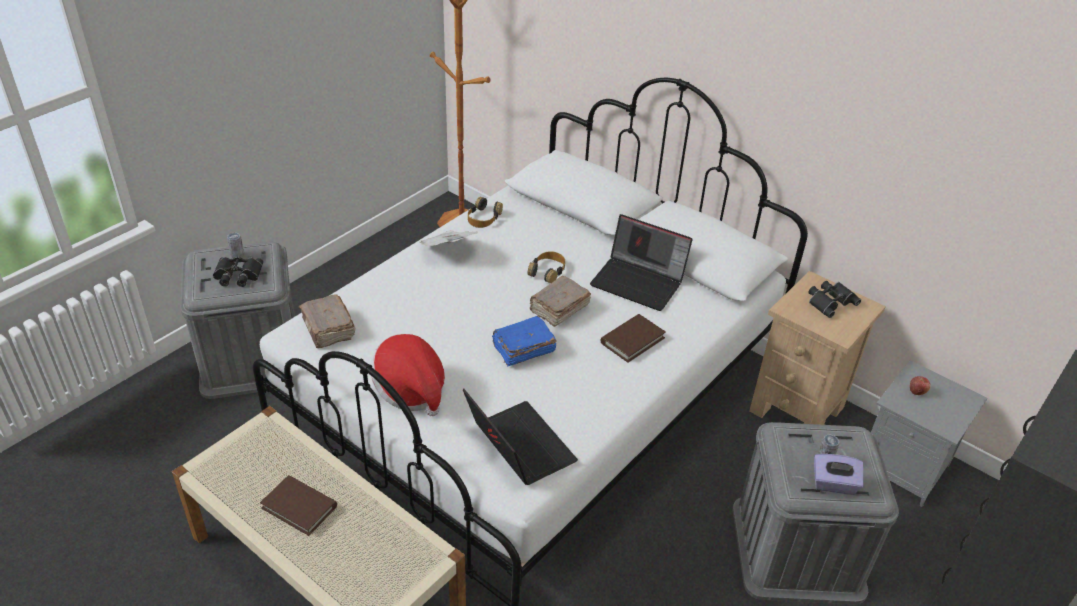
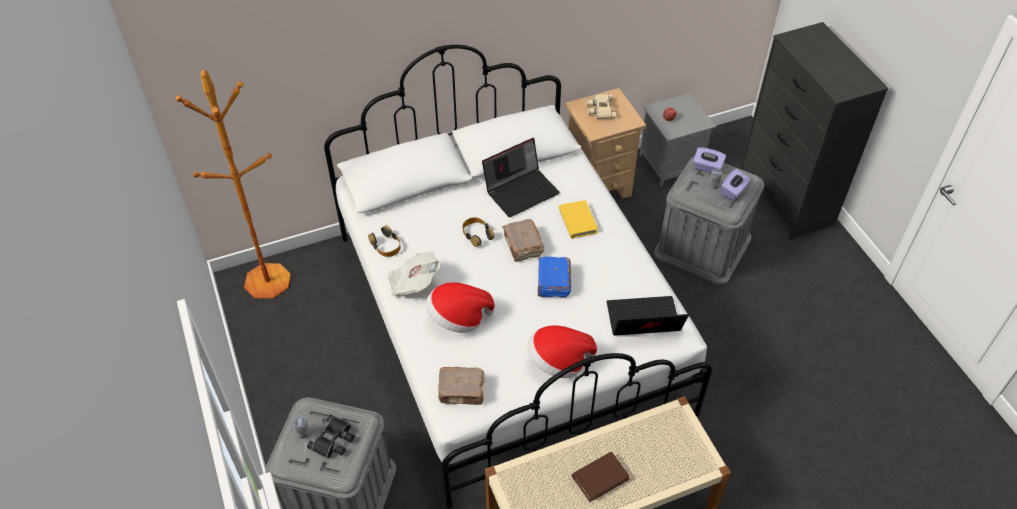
camera: 60 degrees left, 10 degrees up
(423, 295) = (458, 318): none -> hat
(632, 340) = (577, 221): brown book -> yellow book
(830, 301) = (600, 109): black binoculars -> beige binoculars
(850, 443) = (707, 167): none -> purple tissue box

